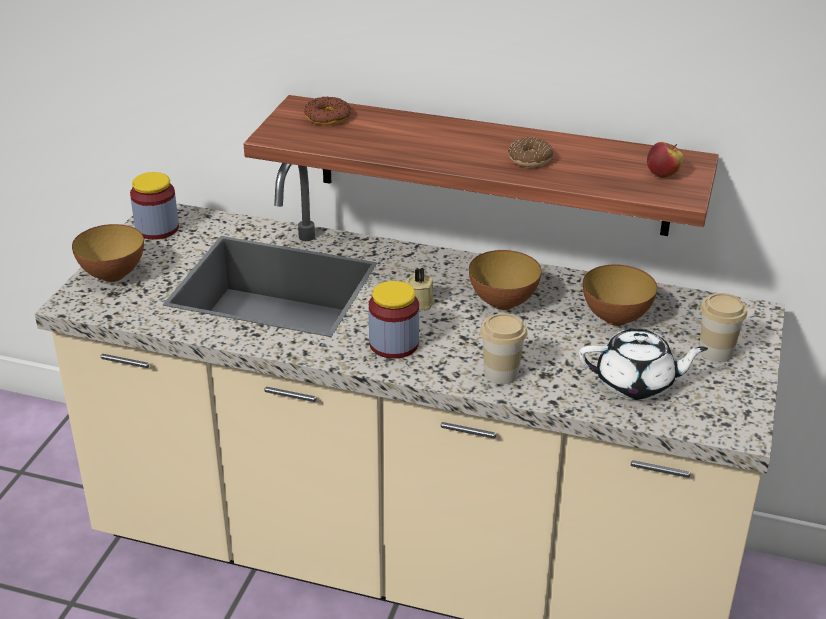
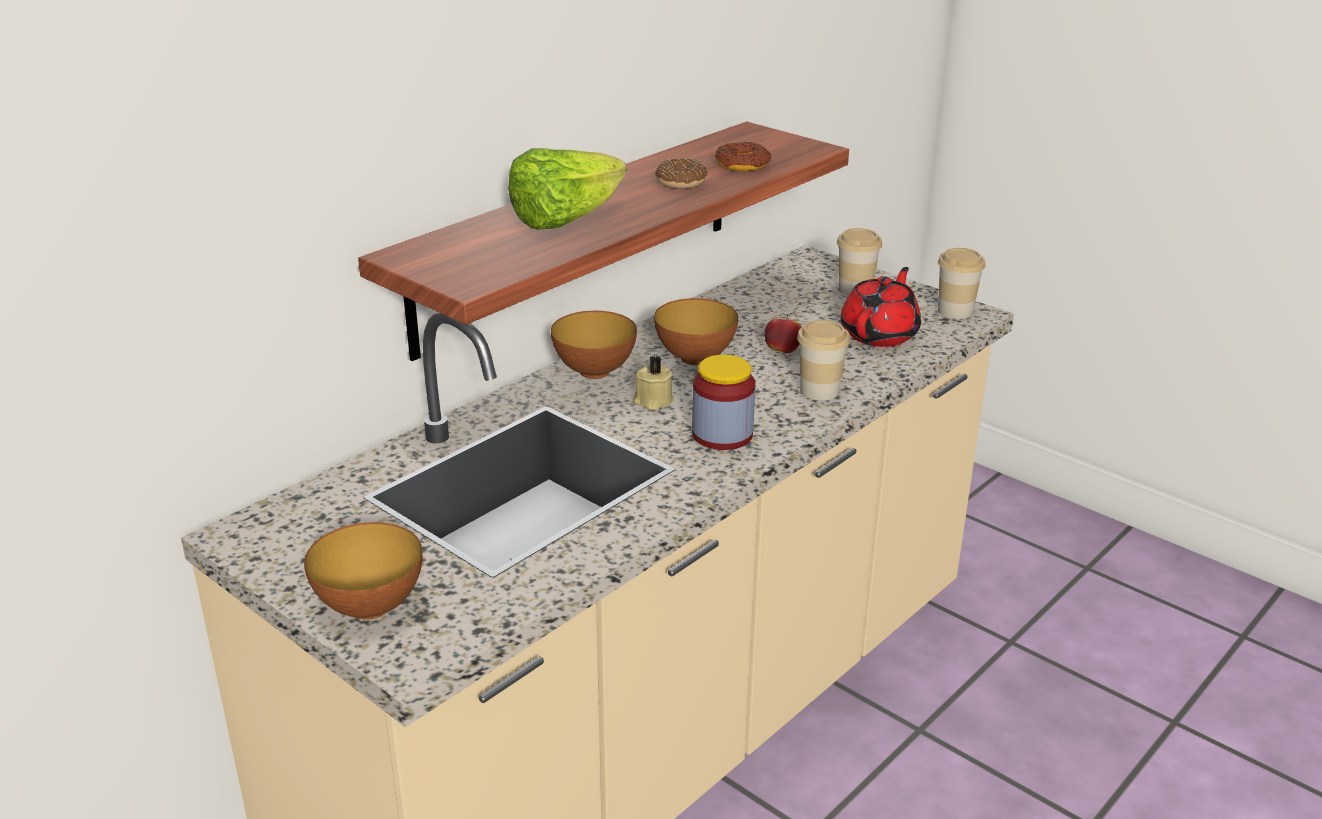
camera: 65 degrees left, 5 degrees down
(157, 228) = (282, 545): jar -> none
(327, 117) = (457, 247): donut -> donut (742, 164)
(408, 137) = (565, 220): none -> lettuce
(615, 318) = (769, 314): bowl -> bowl (594, 372)
(636, 384) = (880, 334): white teapot -> red teapot
(662, 175) = (767, 145): apple -> apple (782, 351)
(732, 418) = (955, 311): none -> cup

